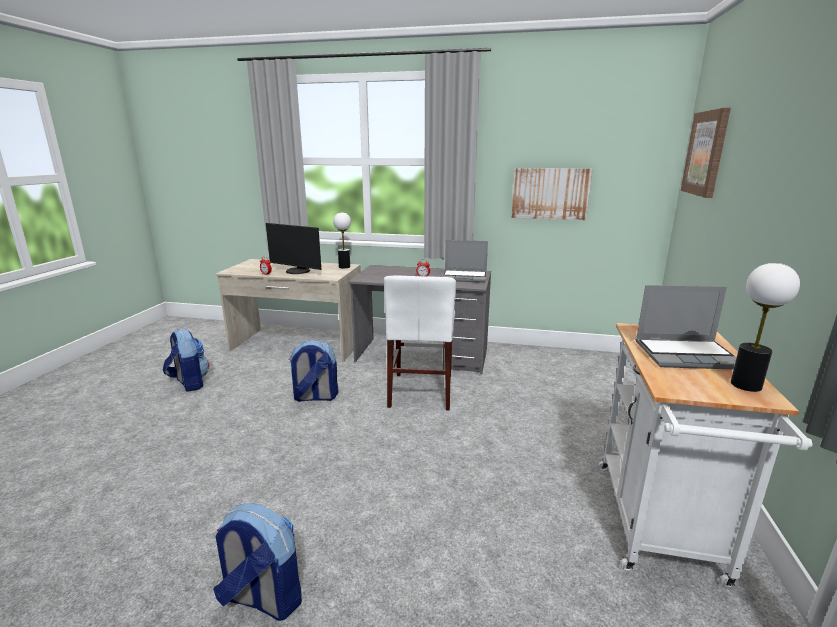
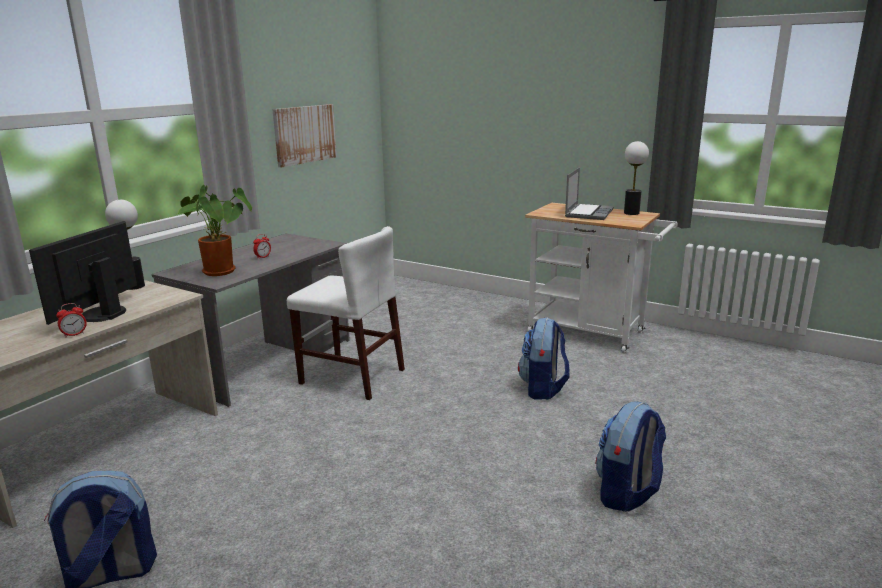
camera: 70 degrees left, 0 degrees up
(297, 271) = (101, 314): monitor -> monitor turned 150 degrees clockwise
(315, 397) = (299, 444): backpack -> backpack (543, 388)
(382, 275) = (222, 272): none -> potted plant
(465, 277) = (293, 243): laptop -> none
(706, 153) = (426, 84): picture -> none

